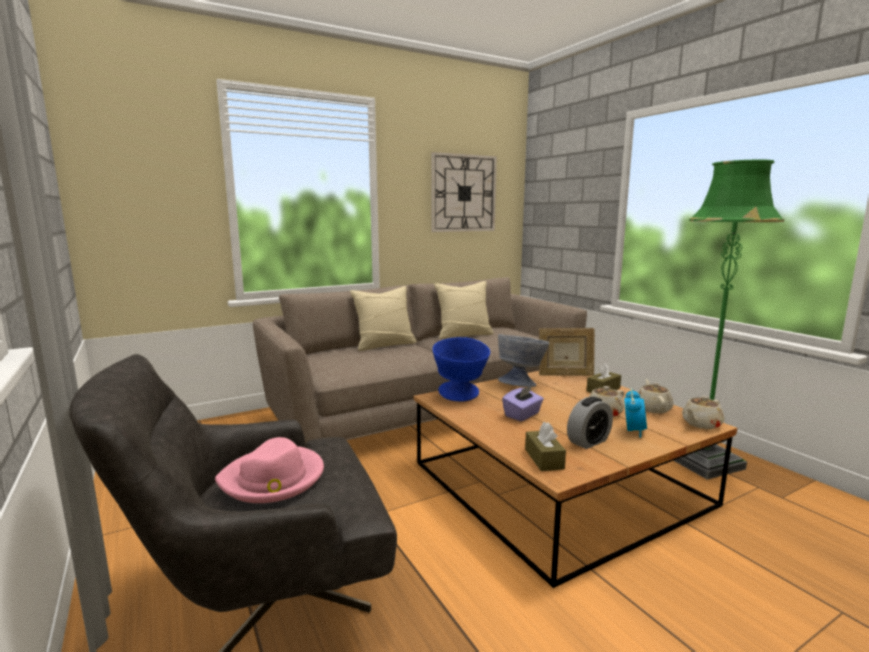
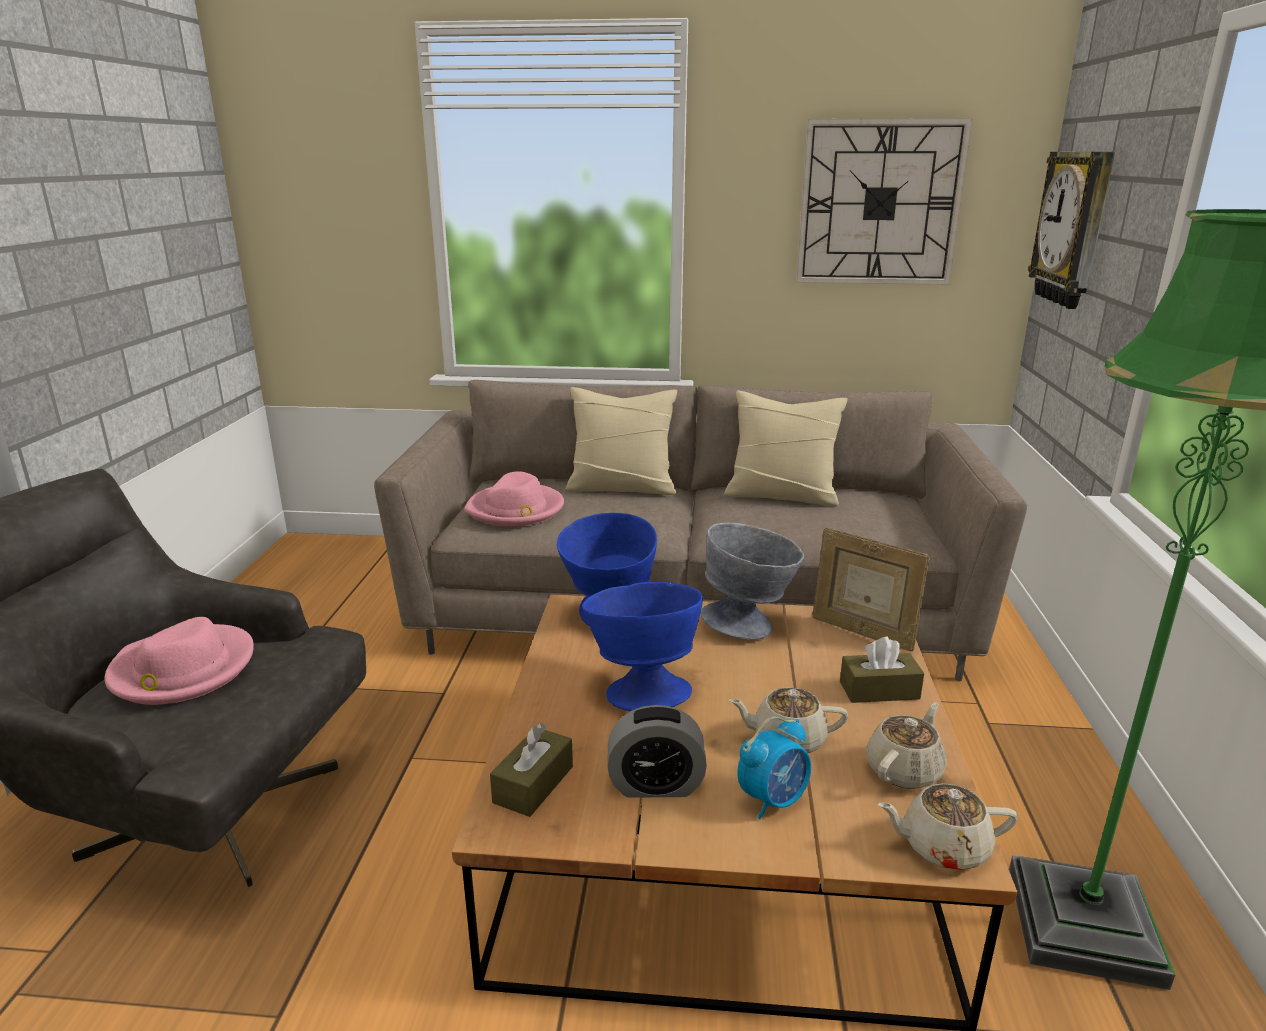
camera: 35 degrees right, 10 degrees up
(347, 362) = (516, 509): none -> pink hat
(522, 415) = (642, 689): purple tissue box -> blue bowl
(549, 201) = (1074, 229): none -> wall clock

